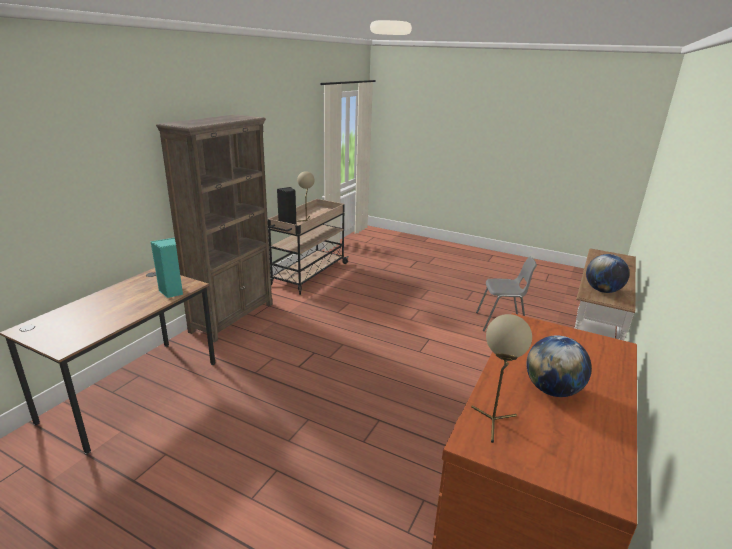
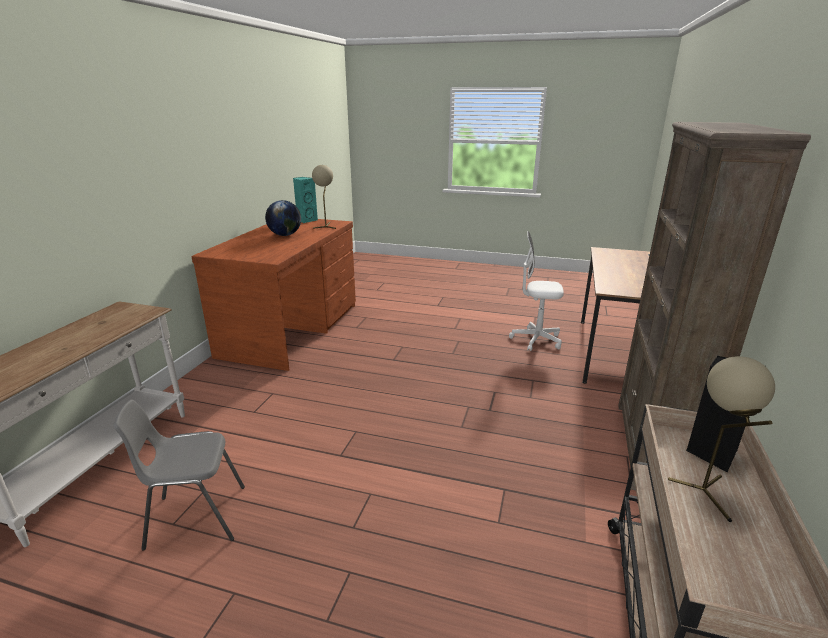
camera: 170 degrees right, 0 degrees up
(172, 292) = (611, 282): turquoise speaker -> turquoise speaker (306, 220)
(192, 426) = (536, 340): none -> white office chair
(602, 291) = (120, 318): globe -> none

